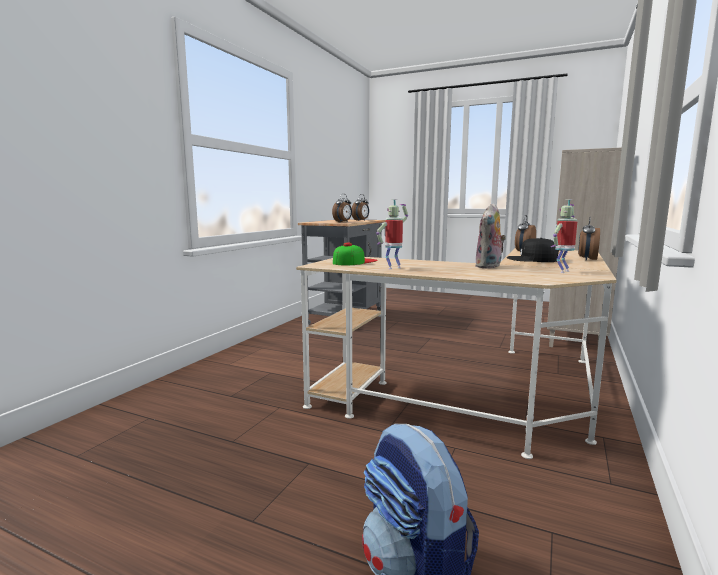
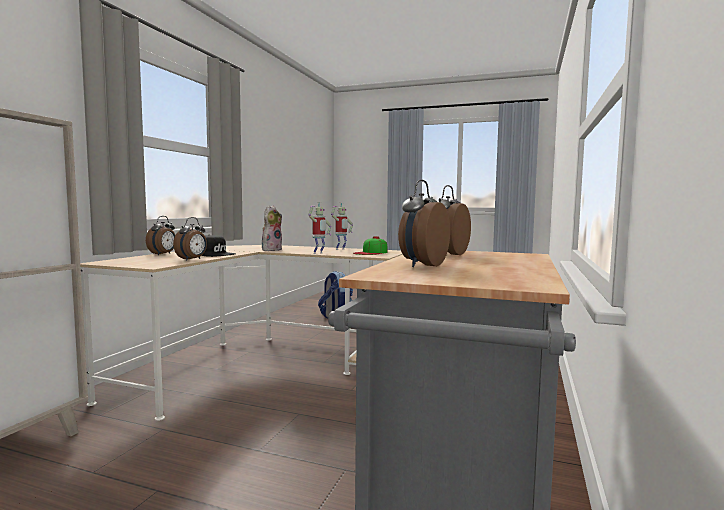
camera: 175 degrees right, 5 degrees down
(562, 271) = (232, 248): toy robot -> toy robot (319, 253)

